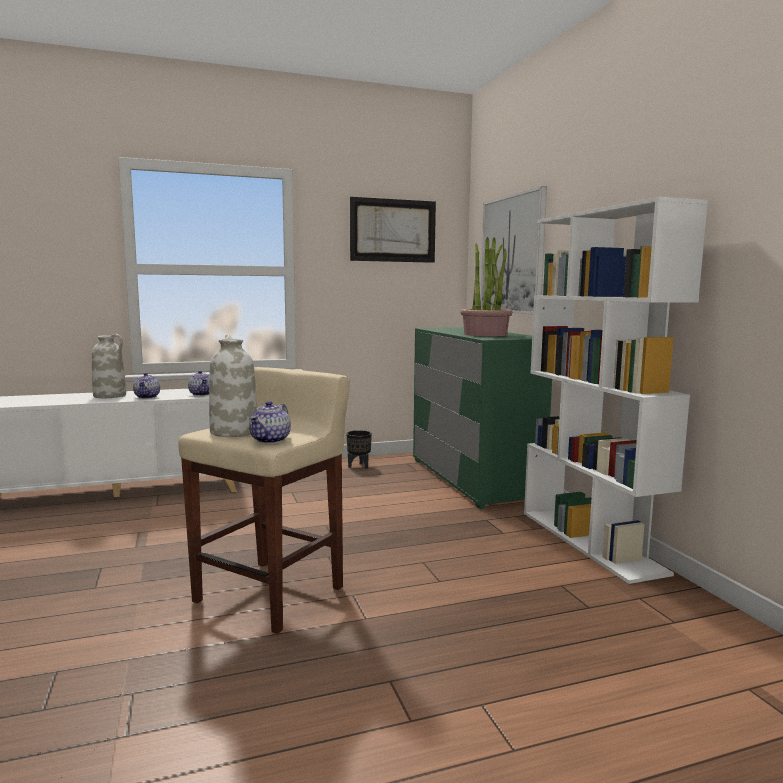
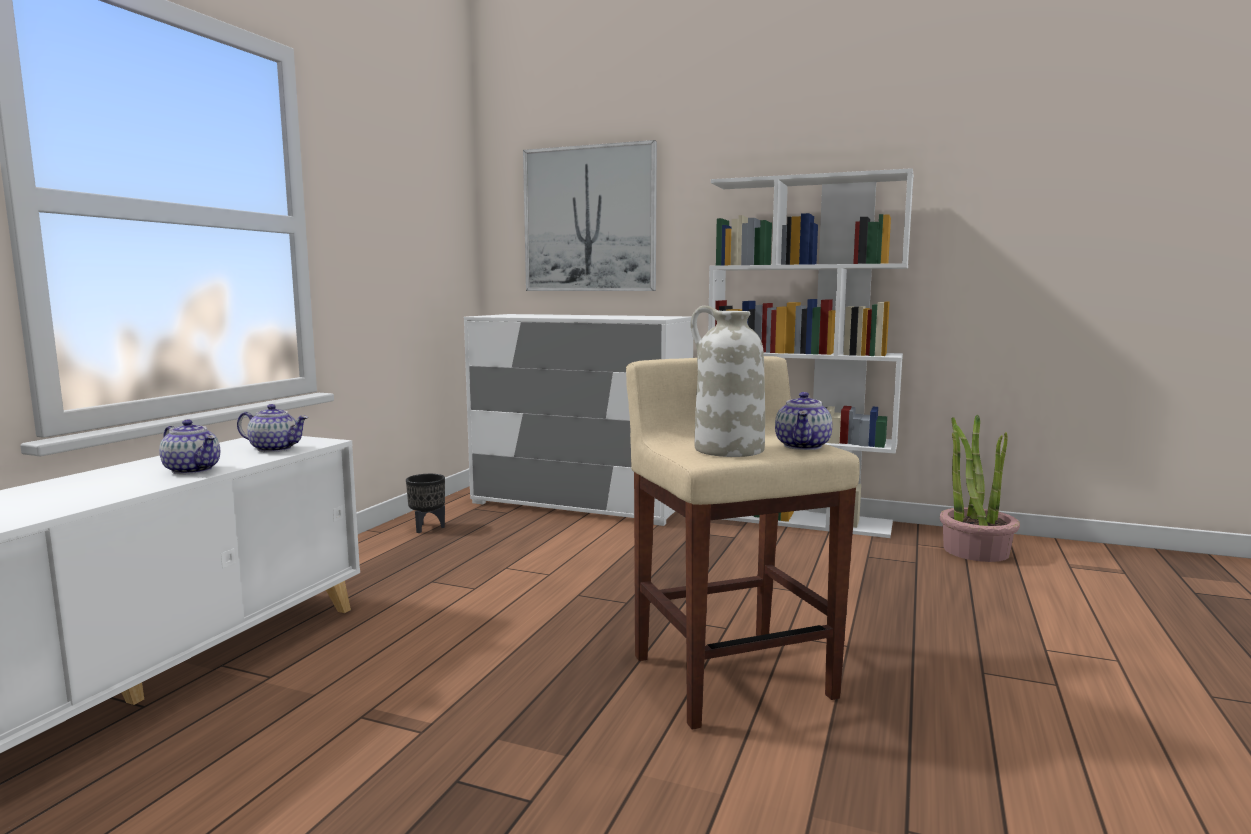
camera: 50 degrees left, 0 degrees up
(110, 395) = (92, 484): white vase -> none
(270, 440) = (803, 446): teapot -> teapot turned 45 degrees clockwise
(393, 230) = (411, 174): picture -> none
(472, 478) = (581, 503): green dresser -> white dresser
(485, 334) = (612, 316): potted plant -> potted plant (975, 550)

